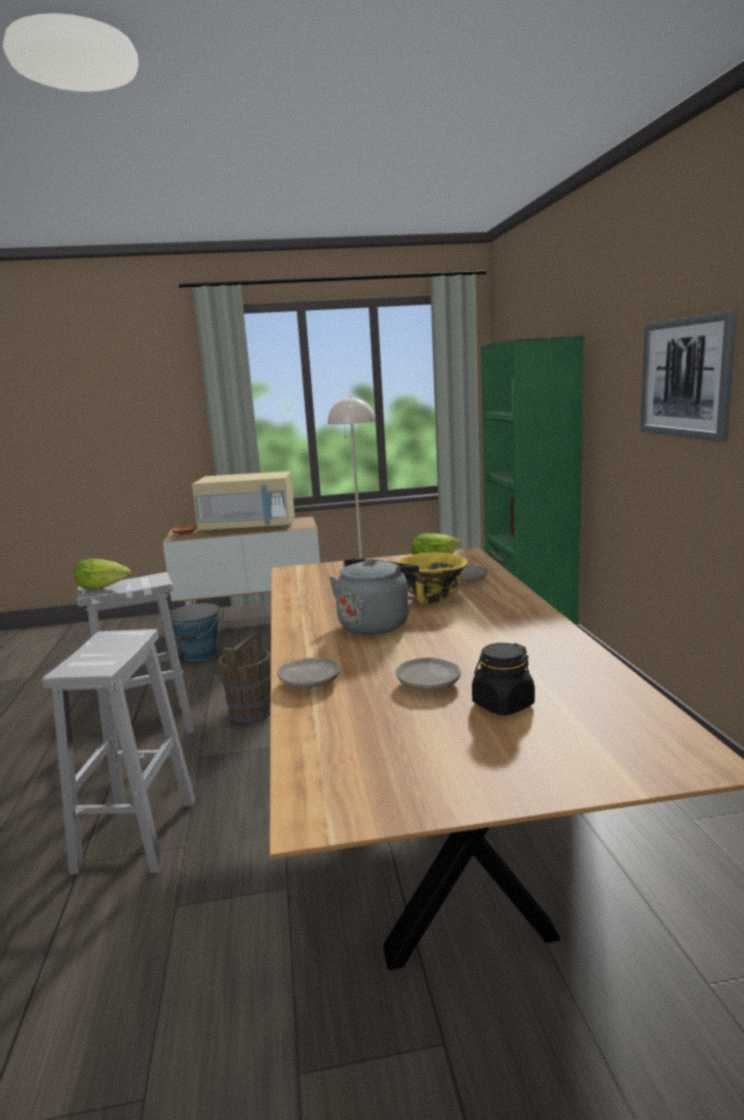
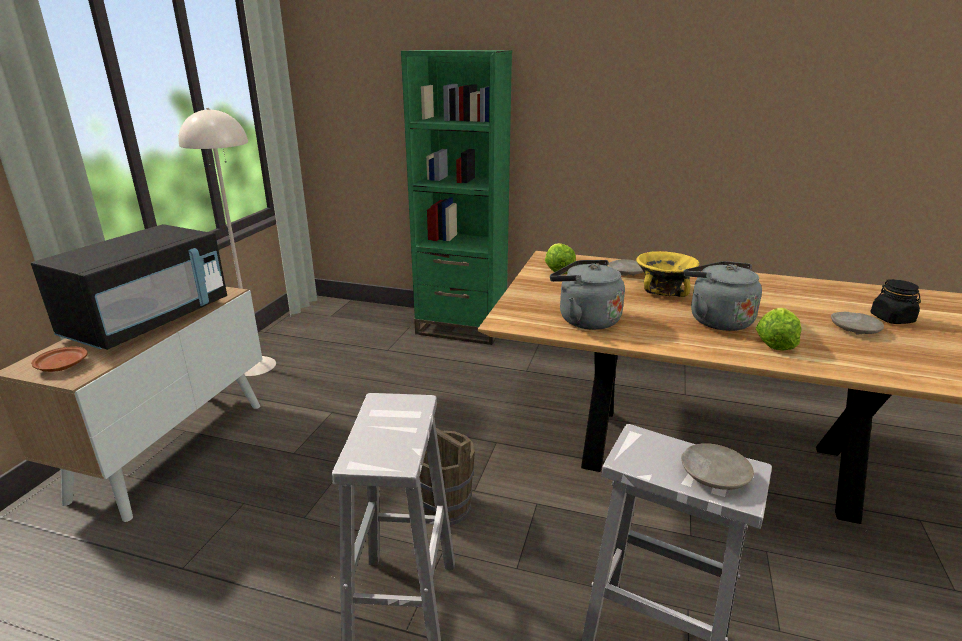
camera: 65 degrees left, 10 degrees up
(103, 587) = (380, 448): lettuce -> lettuce (775, 342)
(200, 655) = (223, 517): bucket -> none
(248, 528) = (149, 321): beige microwave -> black microwave
(310, 682) = (842, 364): beige plate -> beige plate (714, 475)
(320, 586) = (585, 319): none -> grey kettle
(685, 377) = (656, 92): picture -> none

